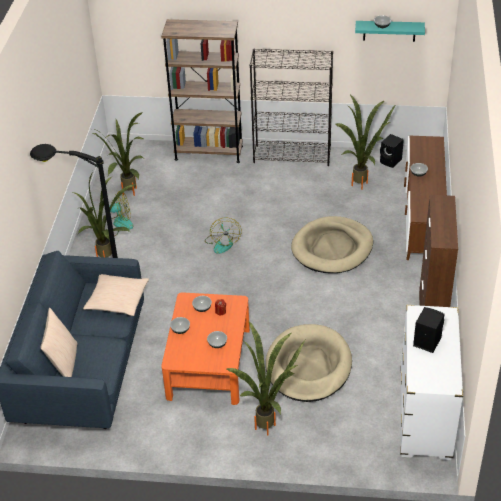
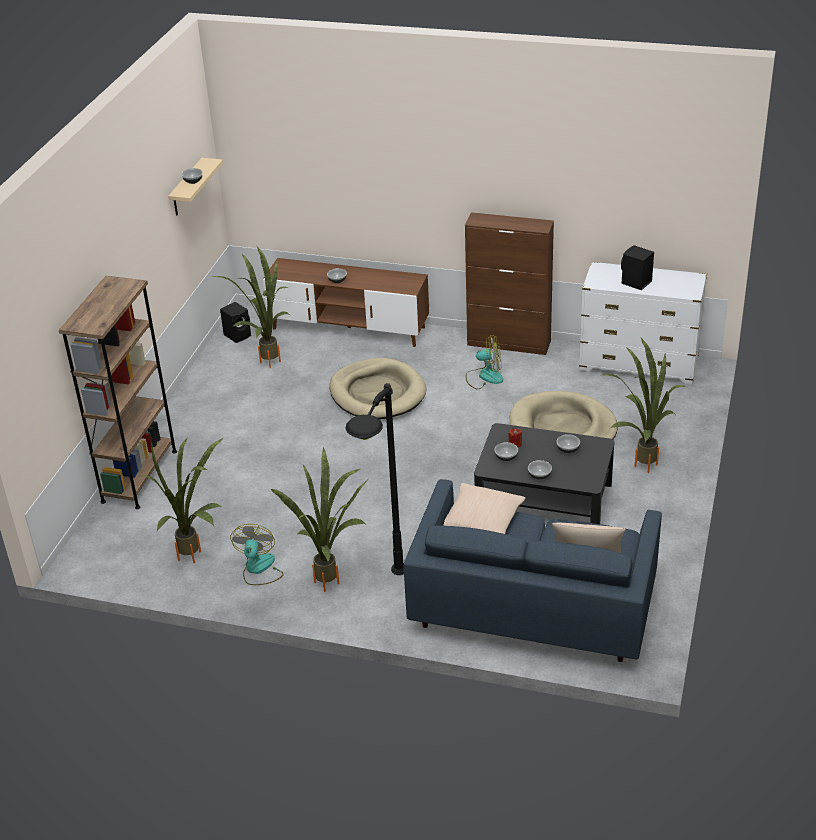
camera: 80 degrees left, 5 degrees down
(208, 362) = (543, 500): orange coffee table -> black coffee table
(222, 243) = (335, 476): fan -> fan (484, 376)
(292, 155) = (186, 406): black bookcase -> none
(389, 31) = (187, 188): turquoise shelf -> beige shelf

